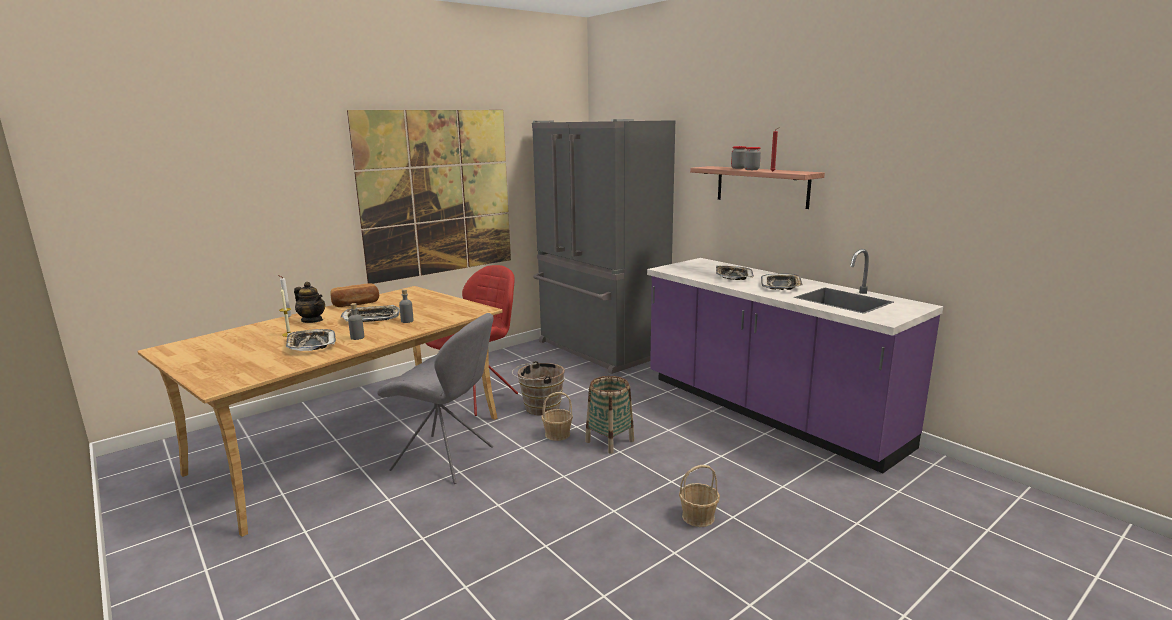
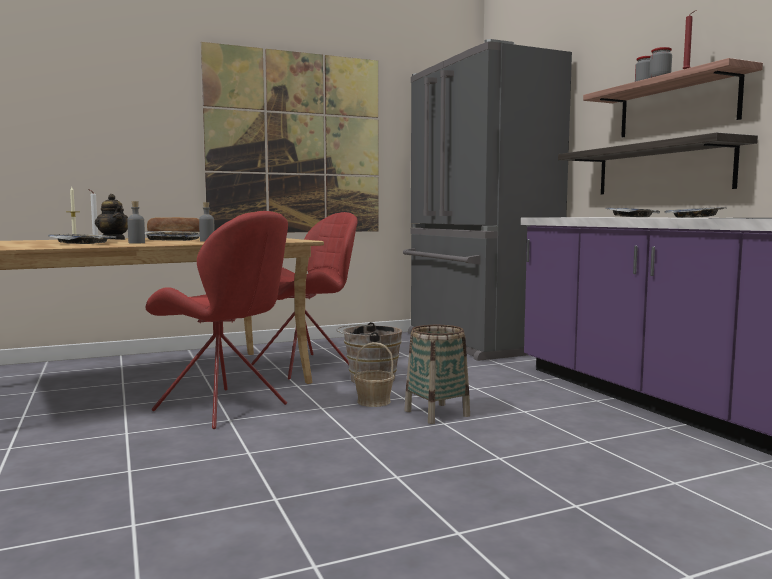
camera: 15 degrees right, 10 degrees down
(446, 459) = (223, 408): grey chair -> red chair
(698, 517) = (519, 499): basket -> none
(750, 231) = (662, 169): none -> shelf

